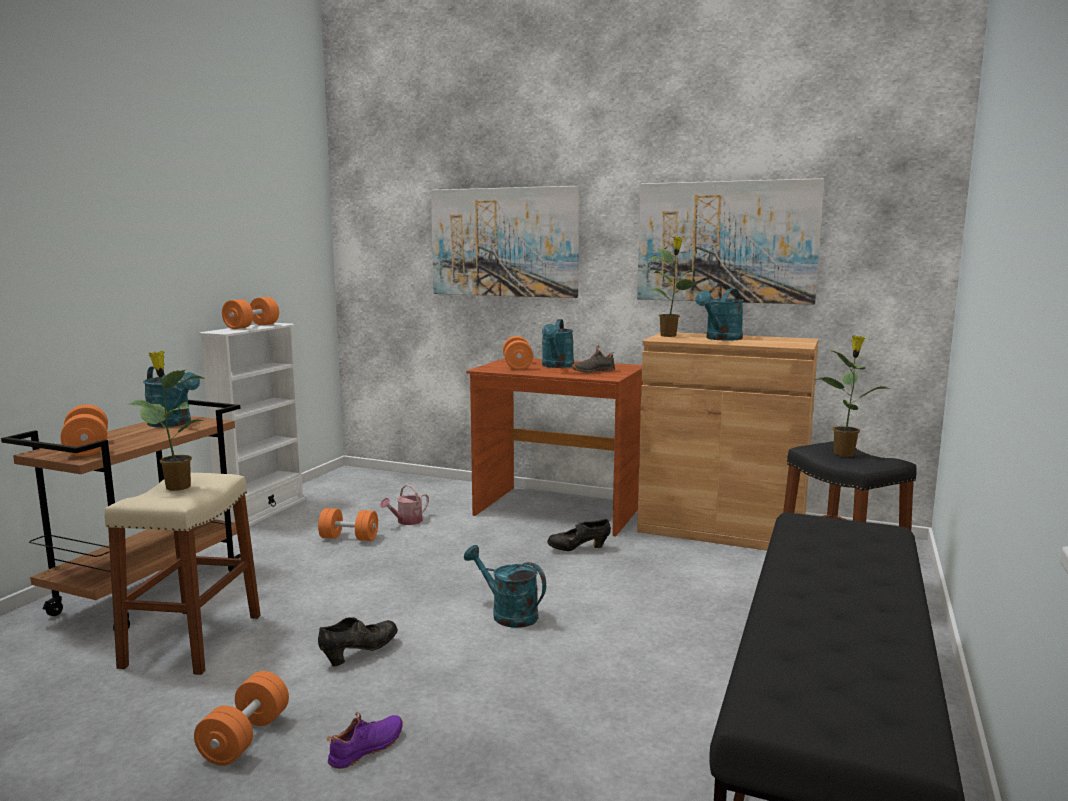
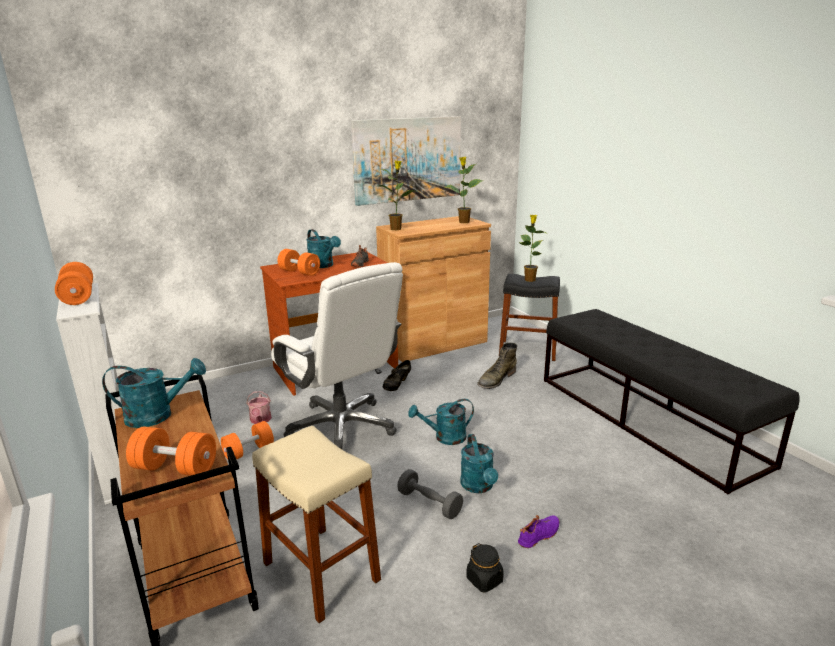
camera: 50 degrees left, 10 degrees up
(176, 487) = (305, 456): potted plant -> potted plant (463, 222)
(245, 738) = (484, 580): orange dumbbell -> black jar
(360, 653) = (429, 503): black shoe -> grey dumbbell
(367, 749) = (539, 536): purple shoe -> purple shoe turned 60 degrees clockwise
(447, 557) = (342, 428): none -> white office chair
(504, 242) = (242, 171): picture -> none
(707, 595) = (496, 379): none -> green boot
(721, 339) = (429, 225): turquoise watering can -> turquoise watering can (479, 487)

